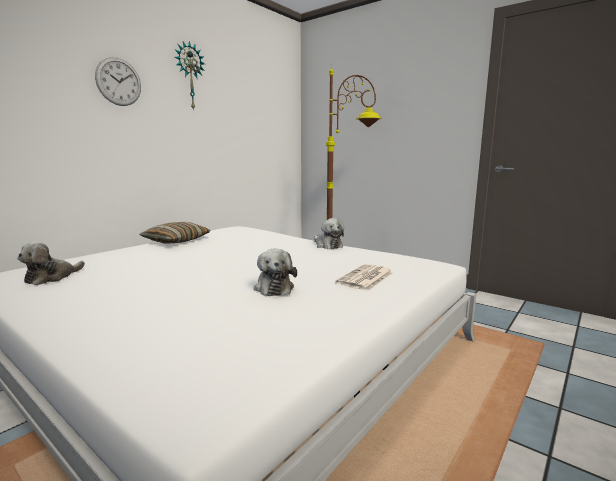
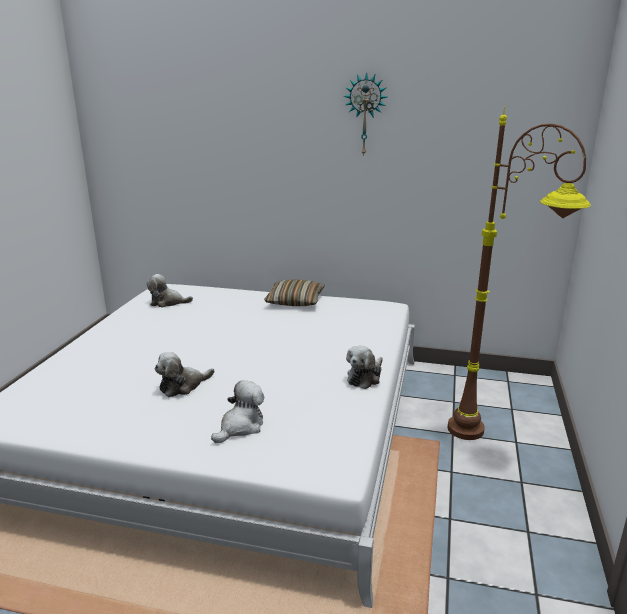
camera: 65 degrees right, 10 degrees up
(119, 82) = (281, 132): wall clock -> none
(365, 278) = (241, 426): newspaper -> plush toy

